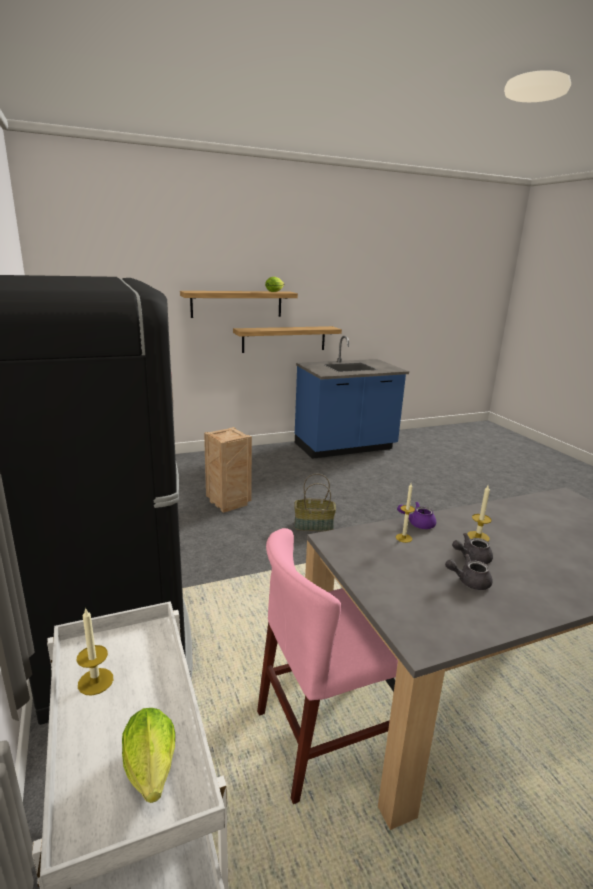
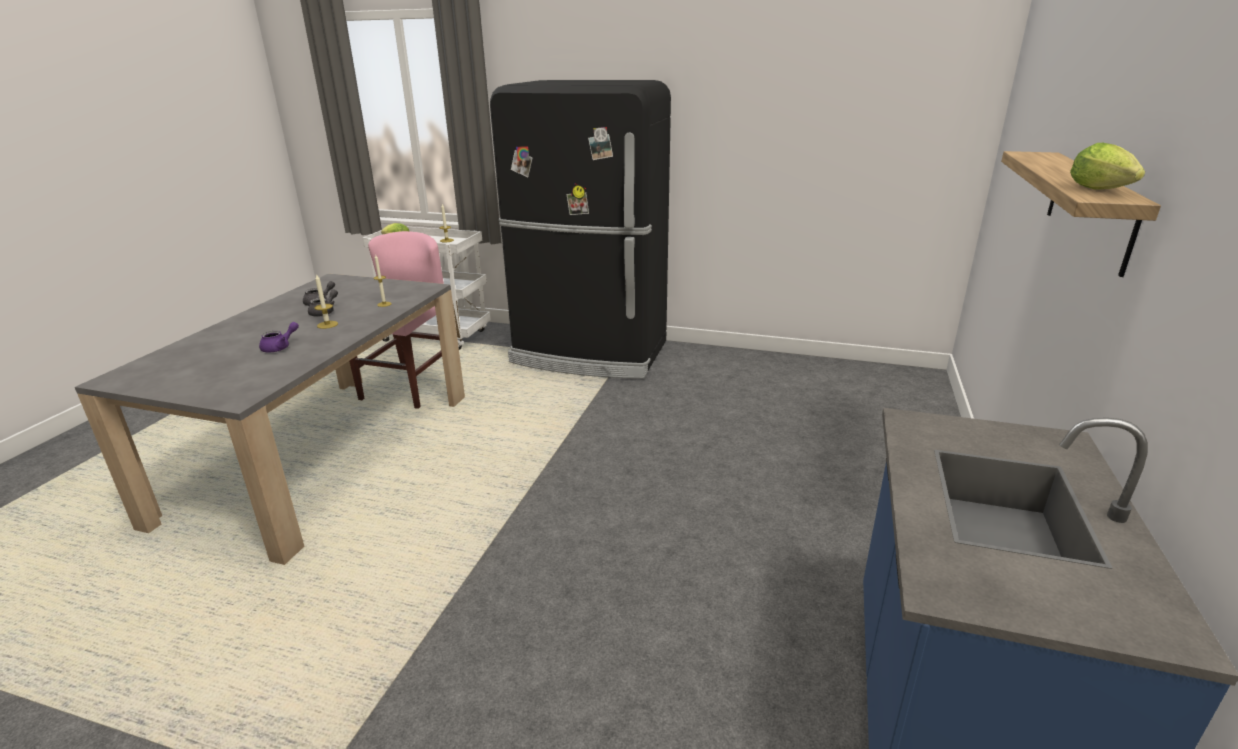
camera: 130 degrees right, 5 degrees up
(227, 503) = (746, 445): crate -> none
(284, 339) = (1106, 348): shelf -> none
(313, 526) = (622, 482): basket -> none
(417, 523) = (384, 314): purple teapot -> purple teapot (280, 347)

